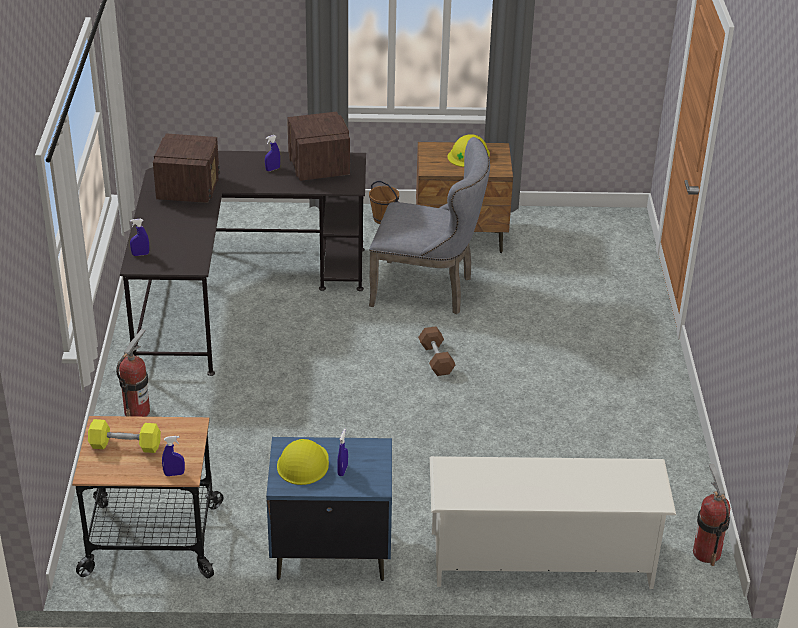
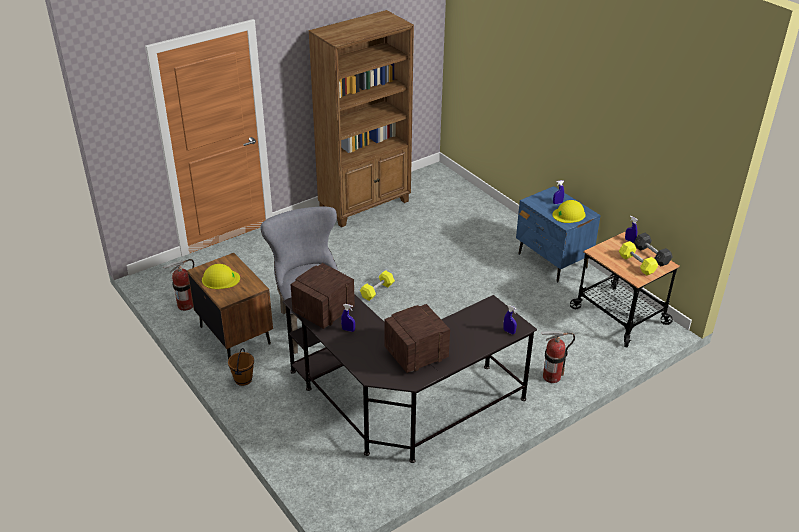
camera: 125 degrees left, 0 degrees up
(122, 472) = (651, 255): none -> grey dumbbell
(436, 359) = (377, 291): brown dumbbell -> yellow dumbbell
(541, 560) = (481, 208): white shoe rack -> none
(657, 439) = (365, 205): none -> brown bookcase
(706, 552) = (426, 174): fire extinguisher -> fire extinguisher (185, 305)

